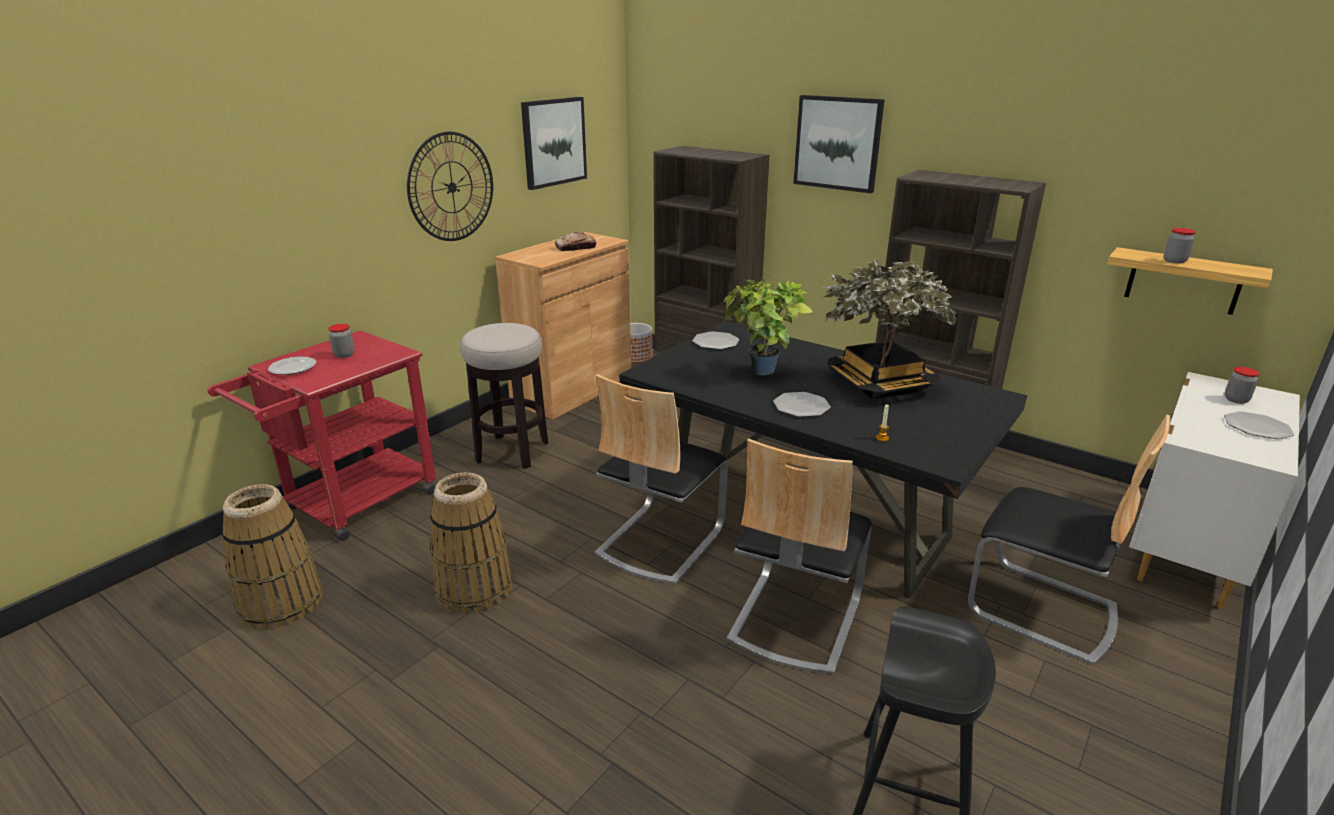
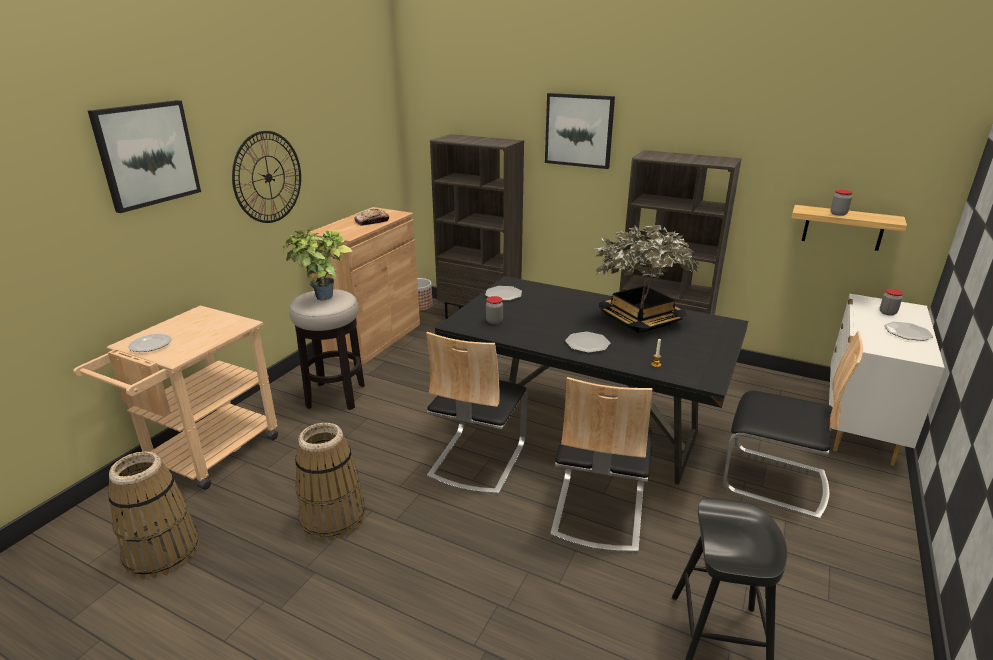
camera: 10 degrees left, 0 degrees up
(344, 355) = (193, 329): jar -> jar (494, 321)
(351, 505) = (205, 457): red cart -> beige cart
(553, 142) = (346, 135): picture -> picture (147, 154)
(761, 373) = (548, 318): potted plant -> potted plant (322, 299)

